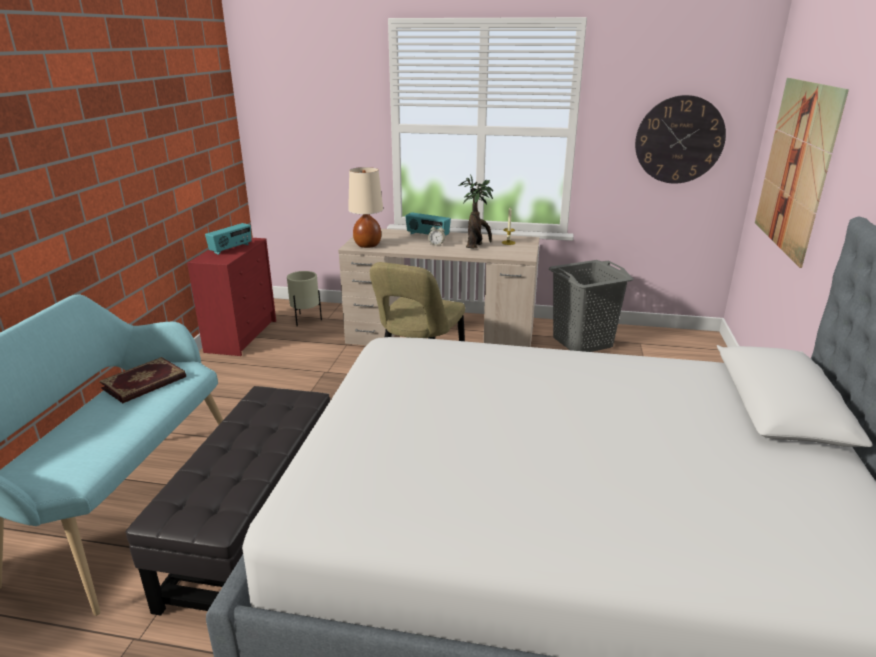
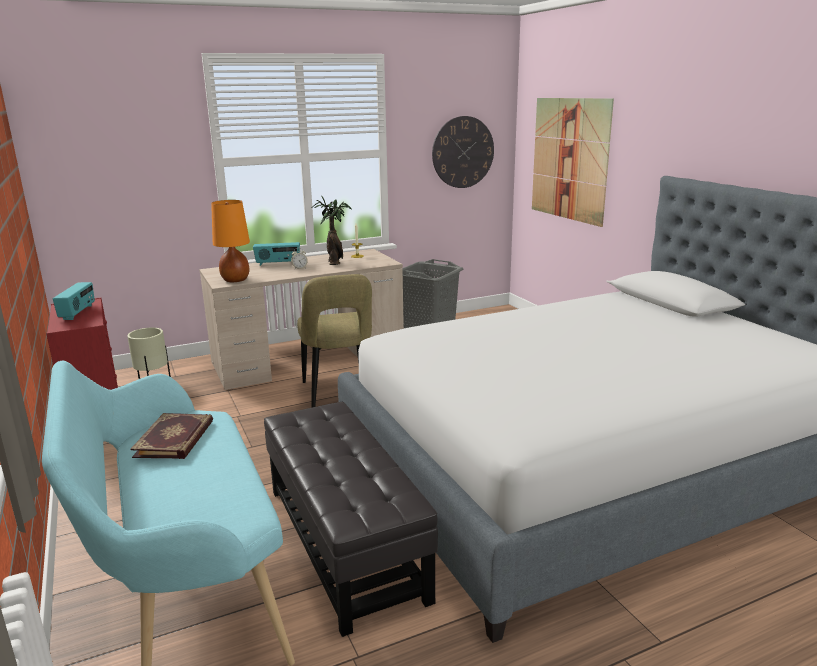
camera: 35 degrees left, 5 degrees down
(368, 245) = (236, 280): beige table lamp -> orange table lamp

